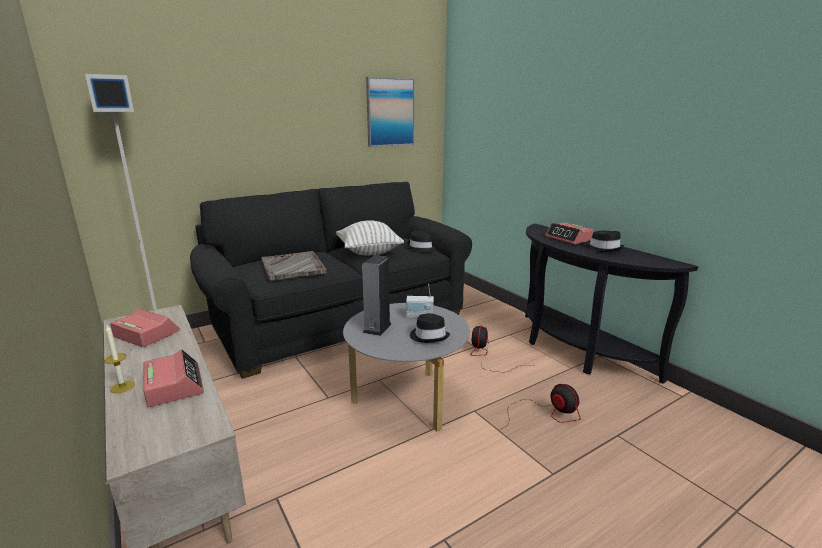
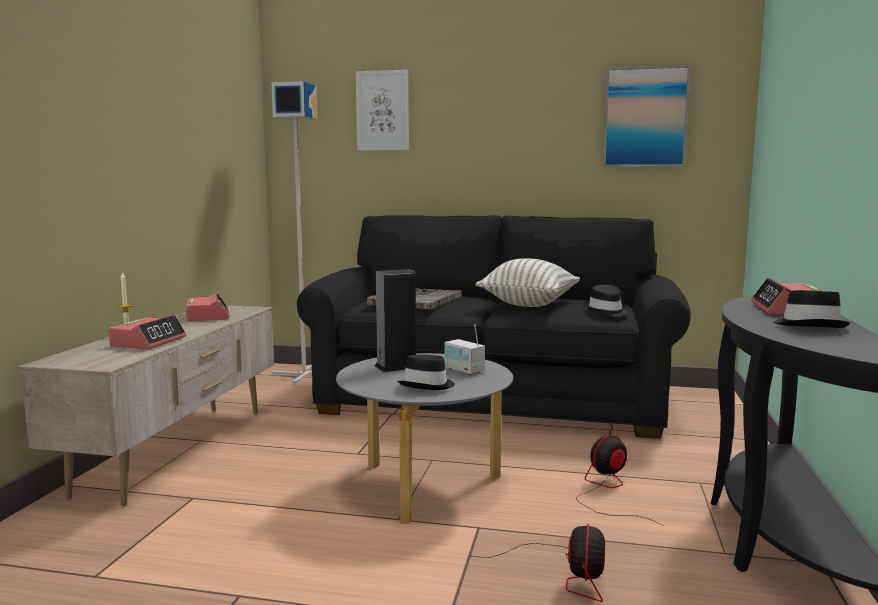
camera: 45 degrees right, 10 degrees down
(192, 102) = (382, 111): none -> picture

